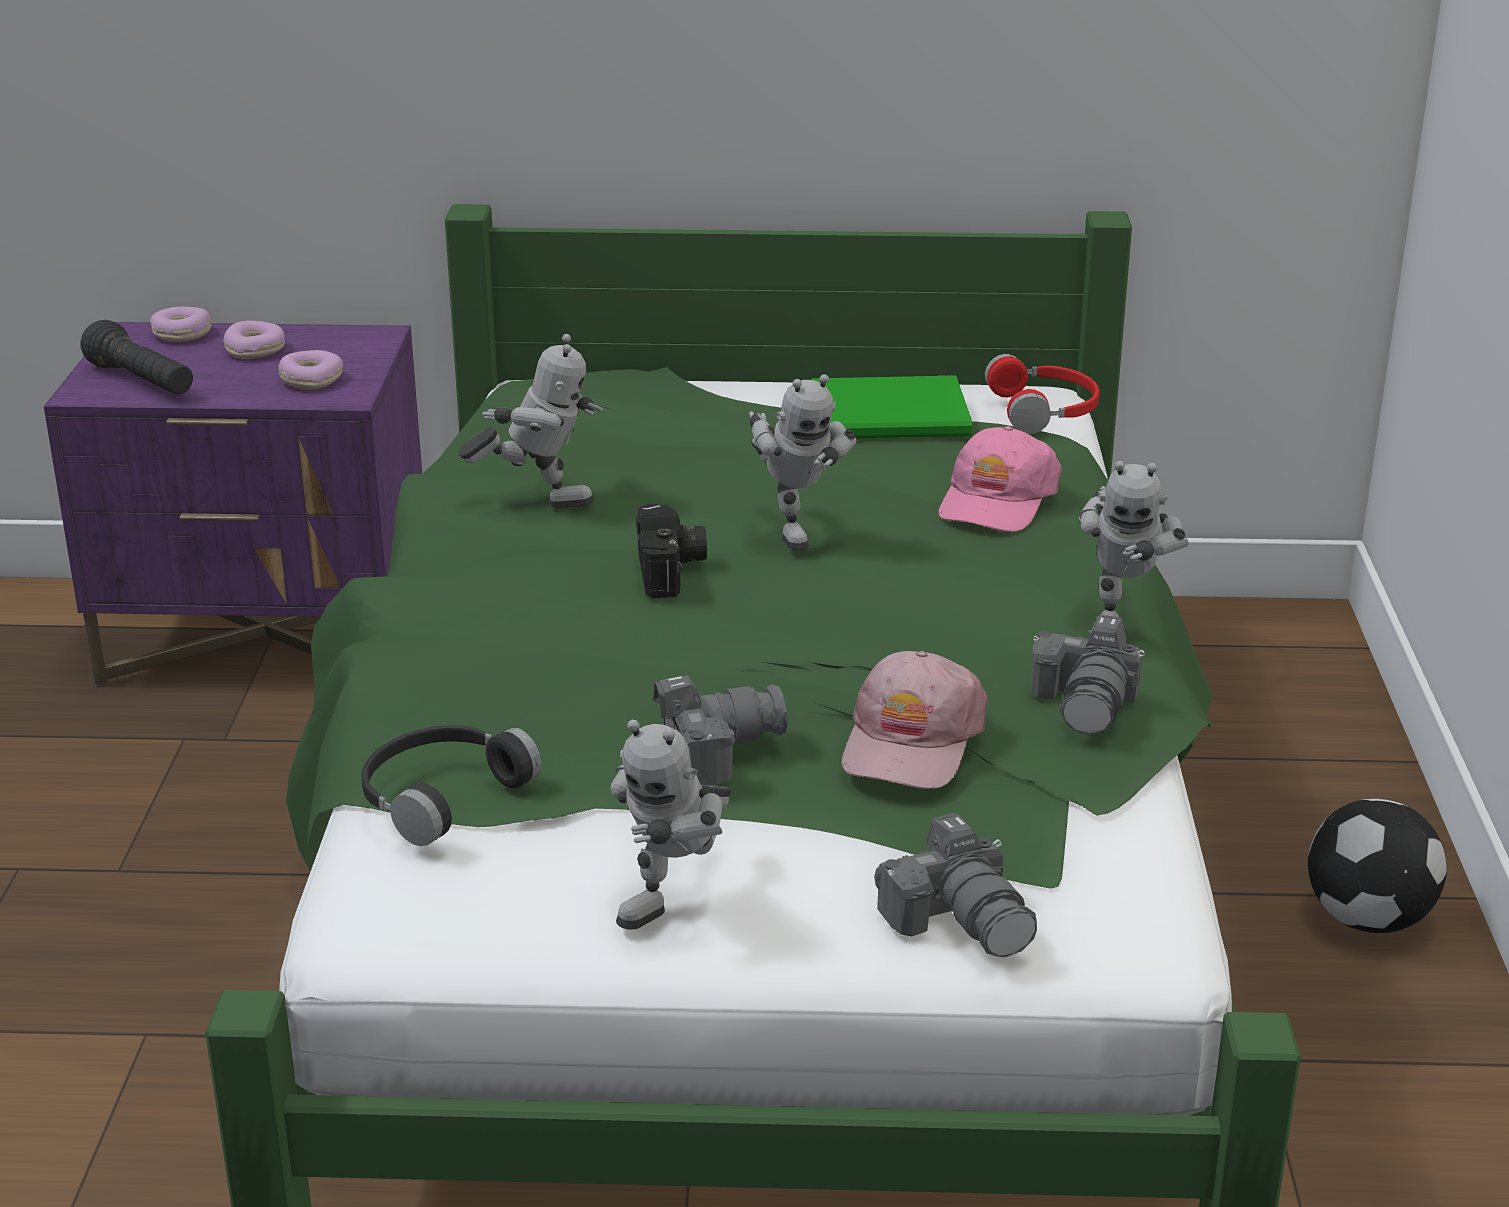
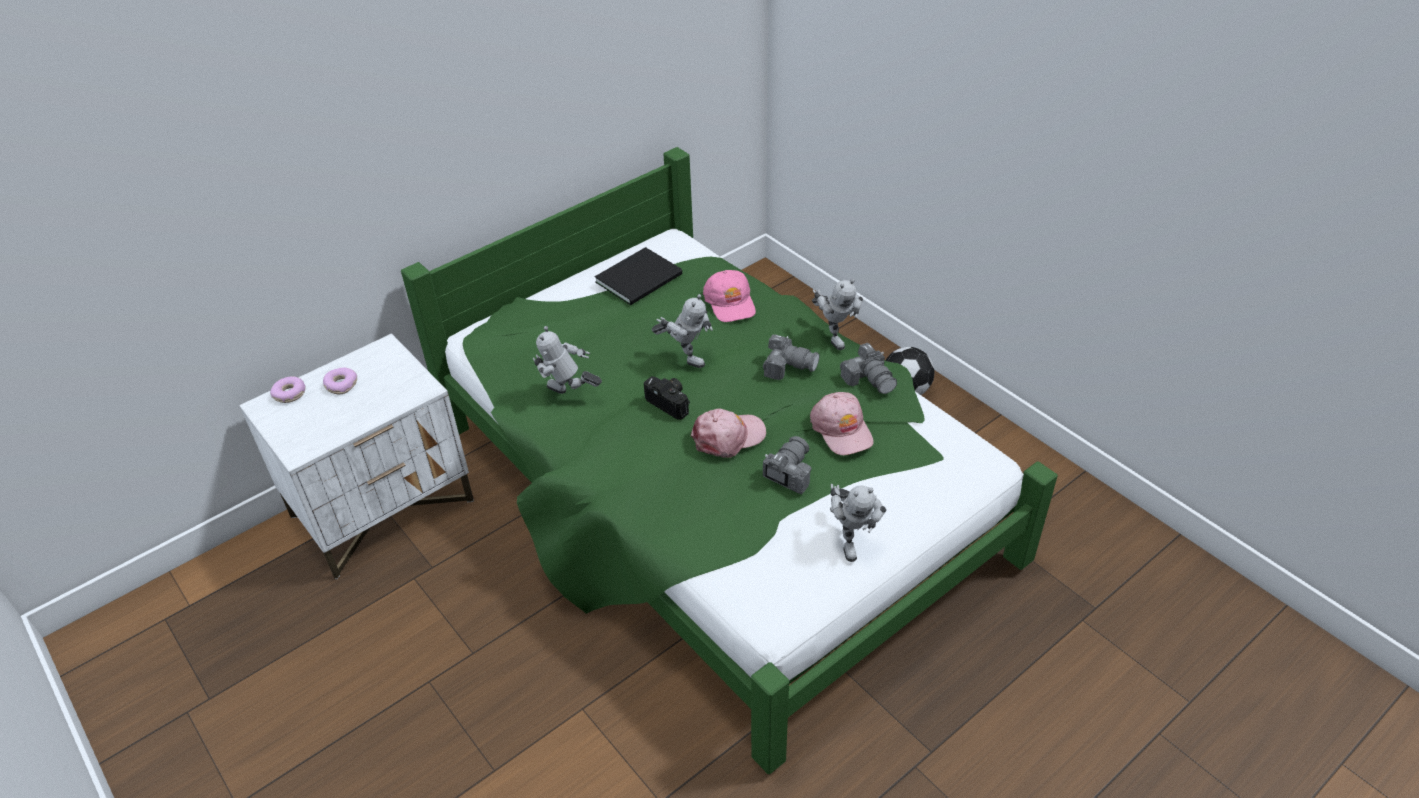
camera: 40 degrees left, 15 degrees up
(142, 382) = (316, 432): black flashlight -> none
(270, 638) = (383, 508): purple nightstand -> white nightstand
(311, 380) = (395, 388): donut -> none
(439, 795) = (727, 552): black headphones -> none
(539, 501) = (569, 396): toy robot -> toy robot turned 120 degrees counterclockwise
(691, 656) = (728, 437): none -> pink cap
(894, 415) = (641, 278): green book -> black book
(960, 919) = (935, 489): camera -> camera (788, 366)
(1045, 410) = (688, 247): red headphones -> none

